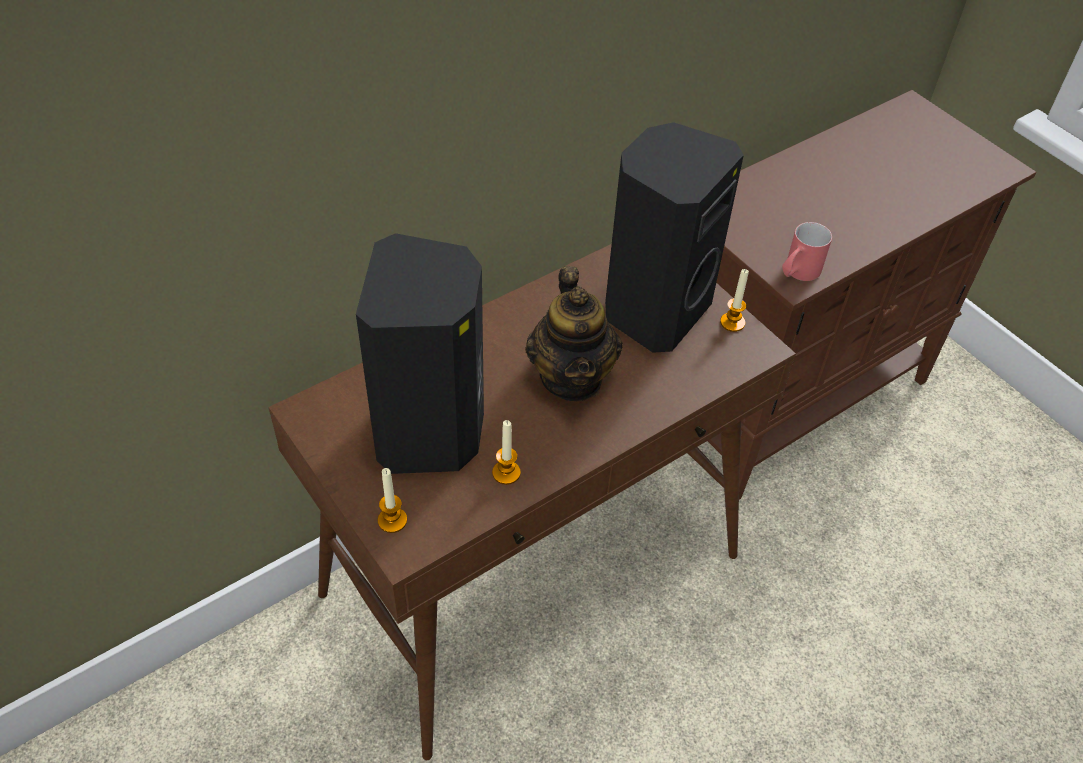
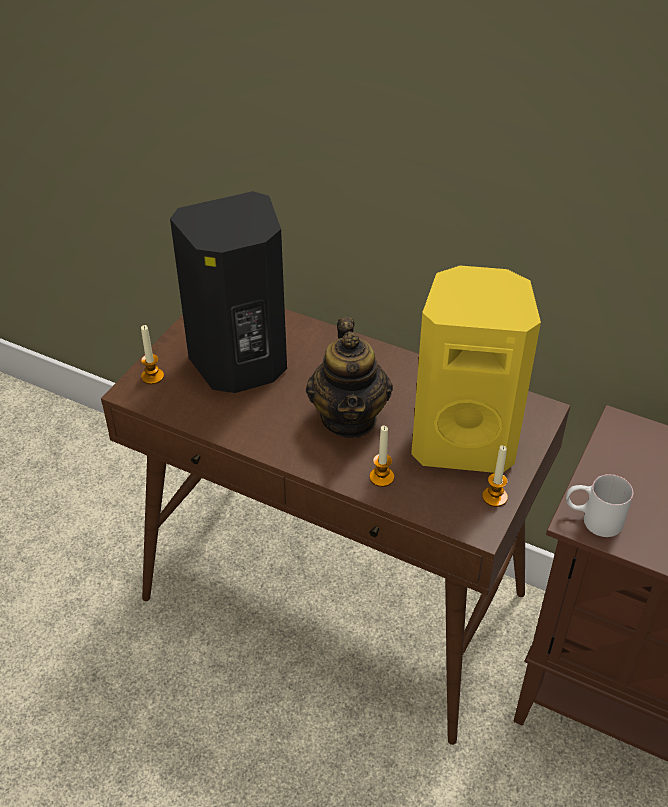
camera: 65 degrees right, 5 degrees down
(506, 473) = (229, 416): candle -> candle (381, 477)
(572, 377) = (349, 418): teapot -> teapot turned 60 degrees counterclockwise
(653, 311) = (464, 441): black speaker -> yellow speaker
(797, 273) = (592, 519): red mug -> white mug

